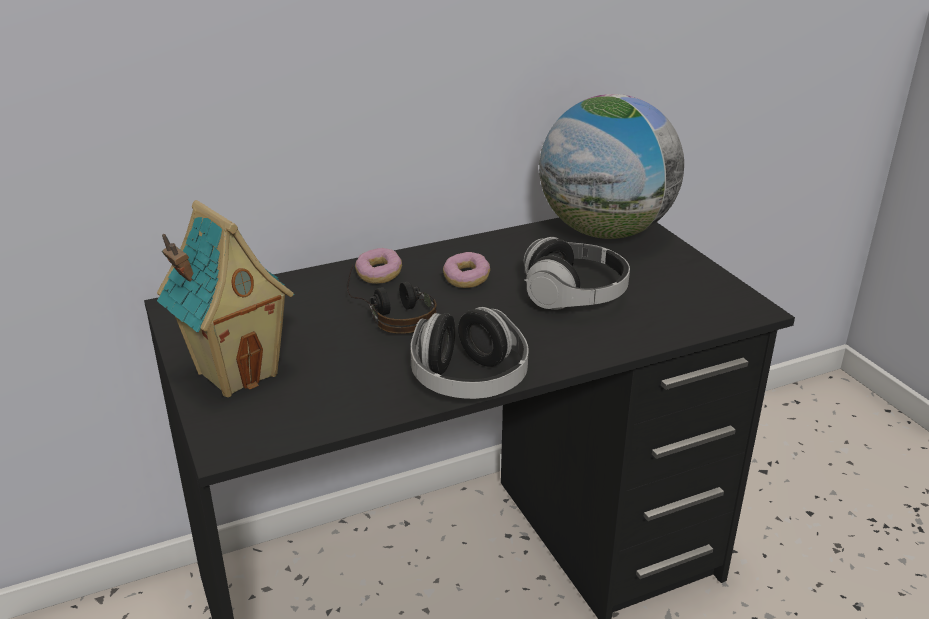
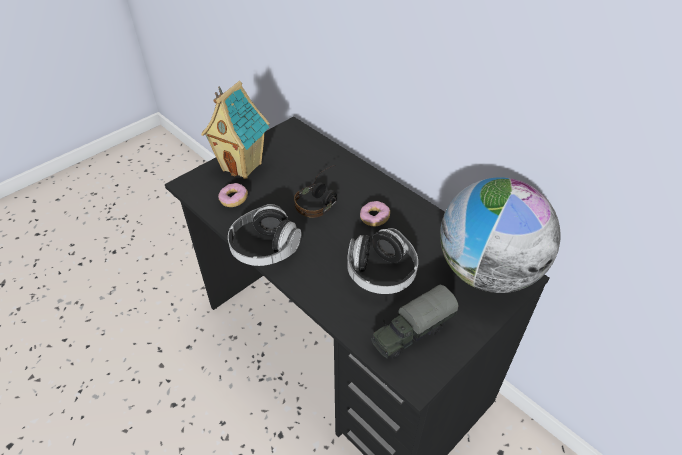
camera: 70 degrees right, 15 degrees up
(379, 275) = (359, 182): donut -> donut (234, 200)
(682, 297) = (411, 333): none -> toy truck

